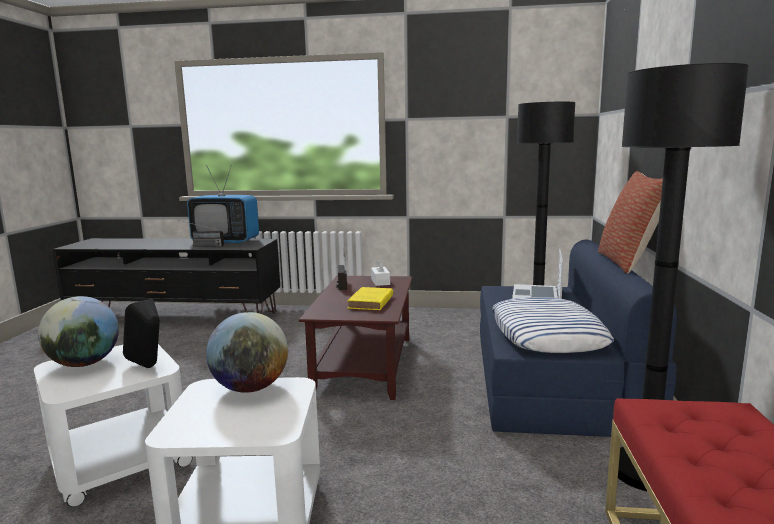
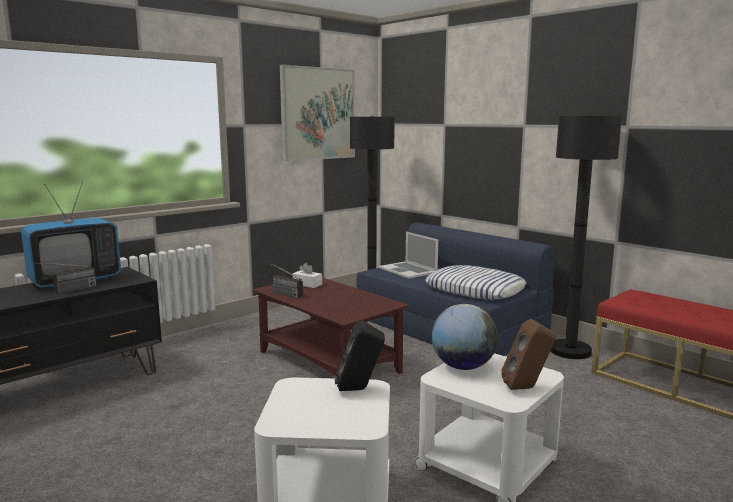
camera: 50 degrees left, 0 degrees up
(84, 364) = (299, 412): globe -> none
(222, 433) = (527, 388): none -> brown speaker
(370, 302) = (352, 299): yellow book -> none
(500, 104) = (318, 114): none -> picture
(628, 262) = (484, 232): pillow -> none

